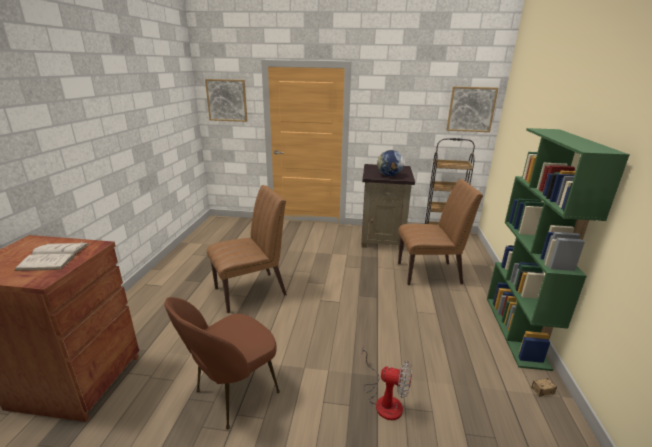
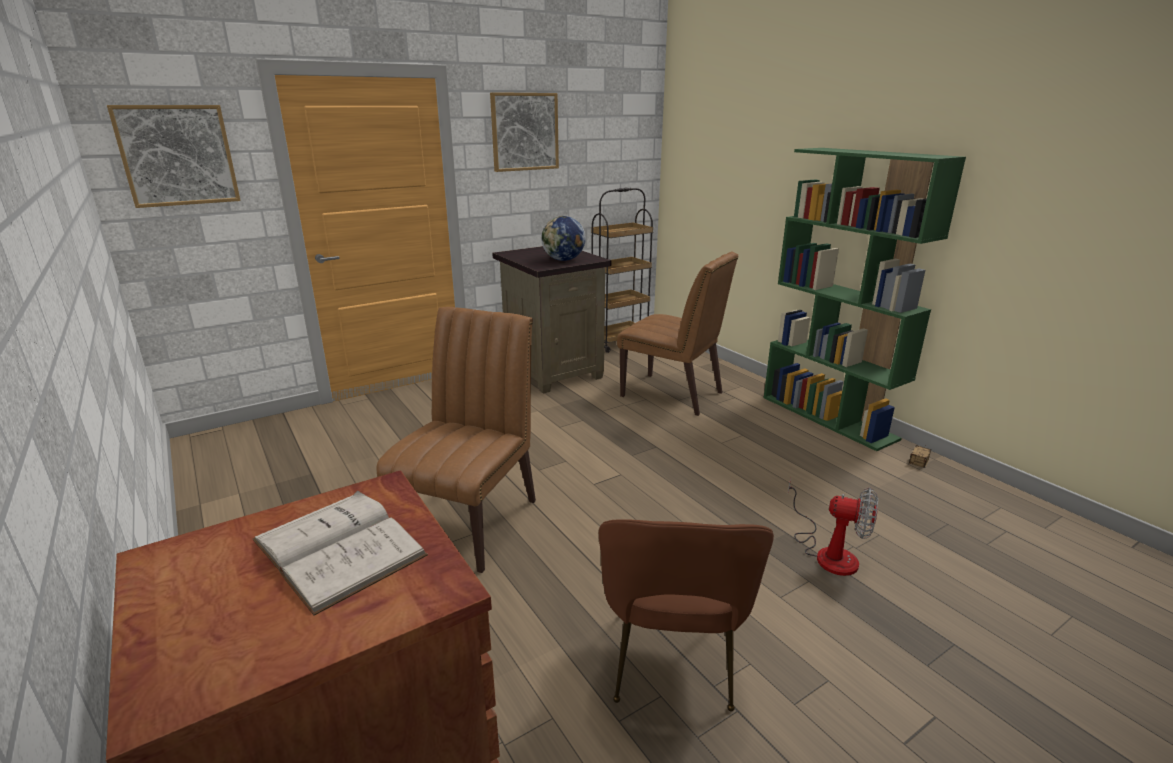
camera: 40 degrees left, 0 degrees up
(384, 399) = (828, 552): fan -> fan turned 45 degrees clockwise
(428, 273) = (671, 394): brown chair -> brown chair turned 75 degrees clockwise
(471, 109) = (627, 142): picture -> picture (524, 132)

